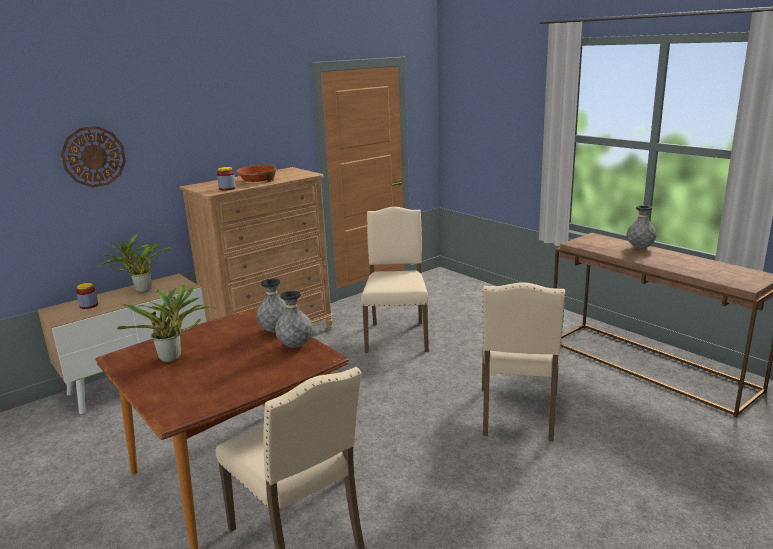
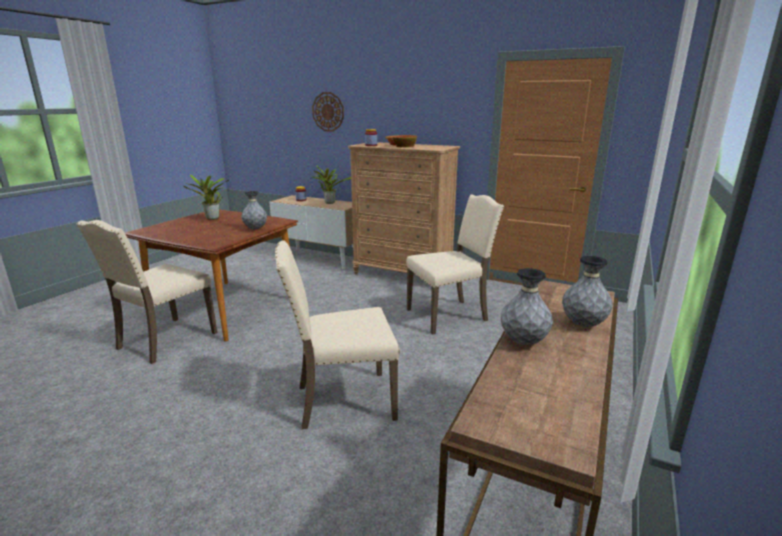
camera: 65 degrees right, 0 degrees up
(295, 346) = (232, 236): grey vase -> grey vase (523, 342)

